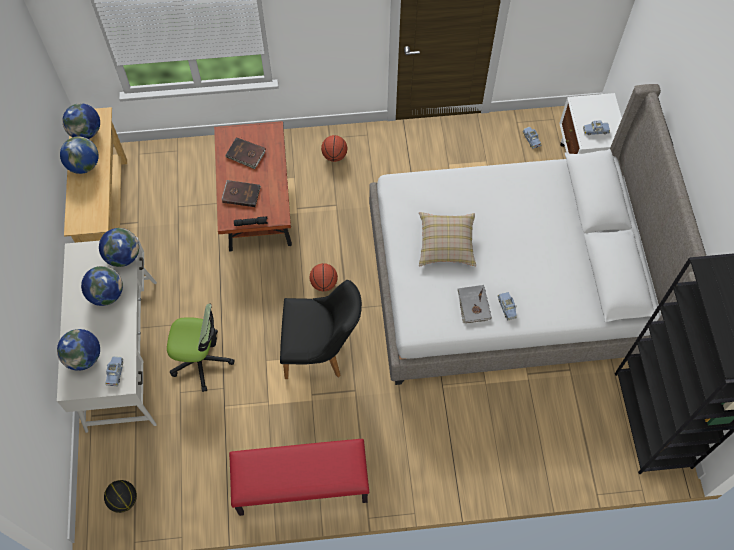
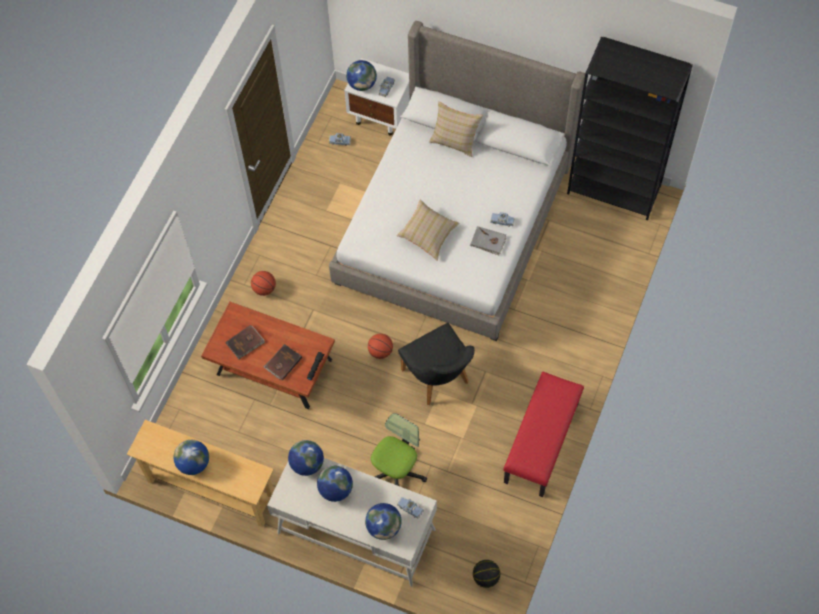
camera: 60 degrees left, 0 degrees up
(86, 132) = (159, 449): globe -> globe (362, 84)
(321, 351) = (439, 380): black chair -> black chair turned 120 degrees clockwise
(575, 217) = (455, 140): none -> beige pillow

